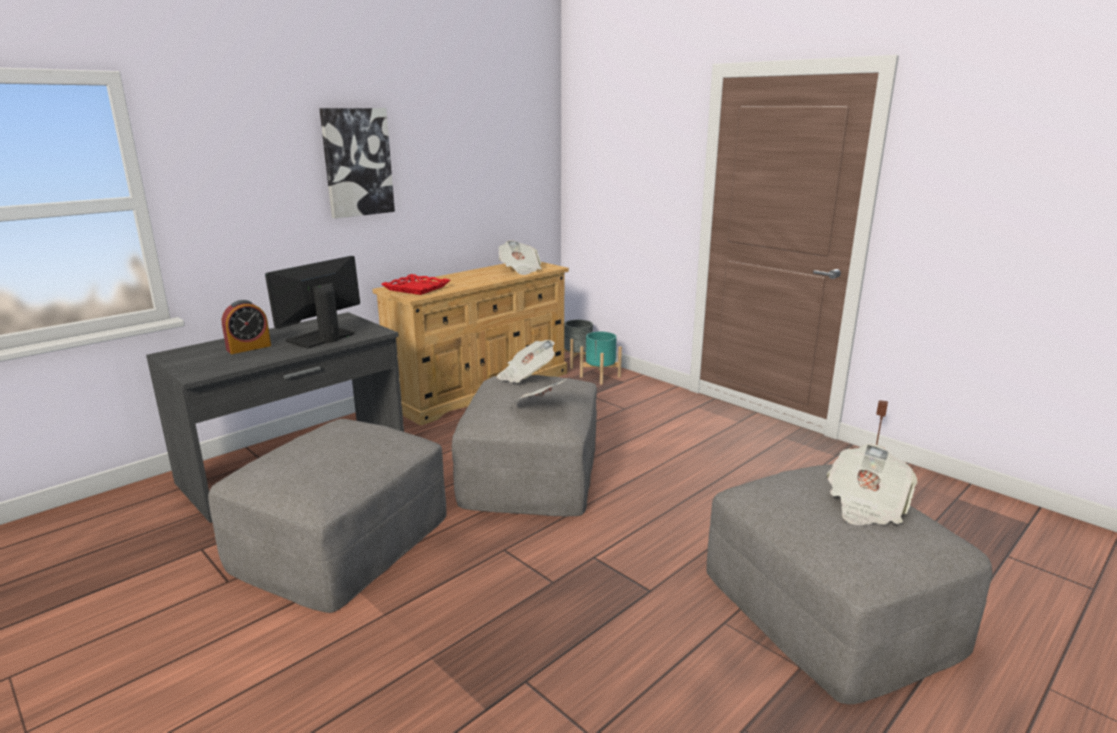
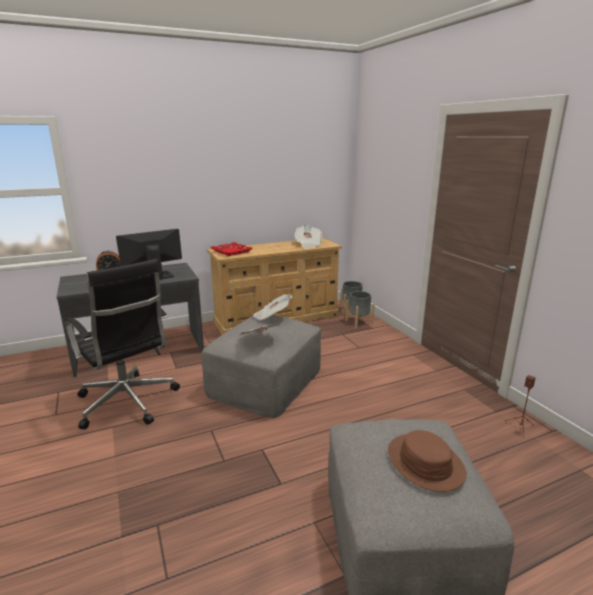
camera: 20 degrees right, 0 degrees up
(341, 540) = (128, 403): grey ottoman -> black office chair
(357, 162) = (201, 171): picture -> none
(600, 376) = (359, 322): turquoise planter -> grey planter
(866, 506) = (425, 462): newspaper -> brown hat

